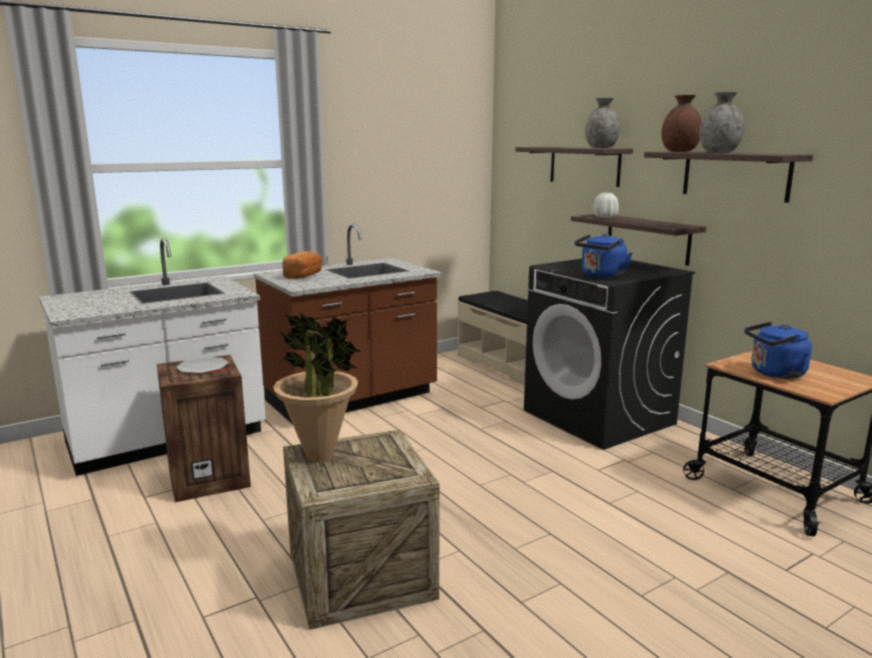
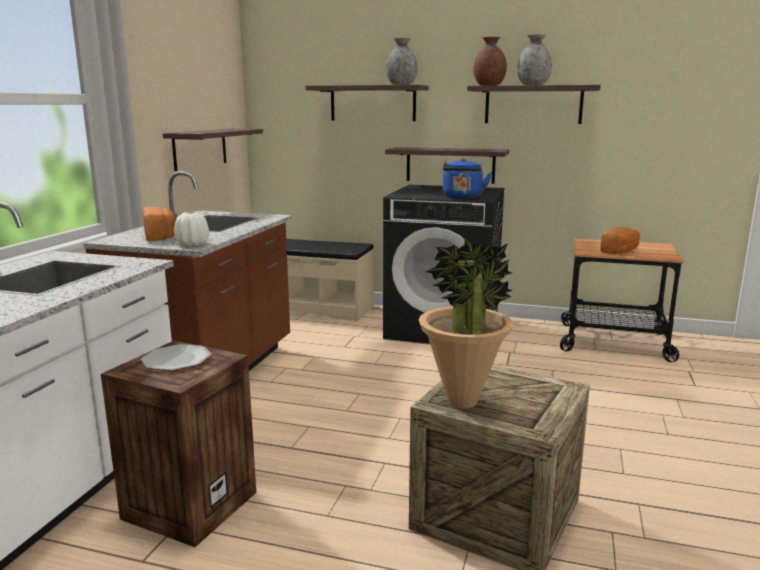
camera: 40 degrees left, 0 degrees up
(420, 203) = (200, 148): none -> shelf
(604, 217) = (416, 148): white vase -> white vase (192, 244)
(774, 373) = (620, 251): blue kettle -> bread

